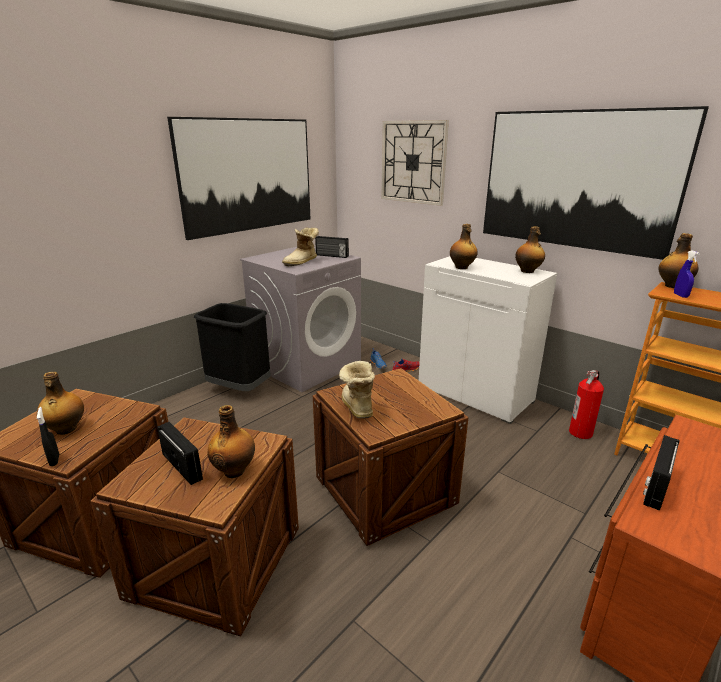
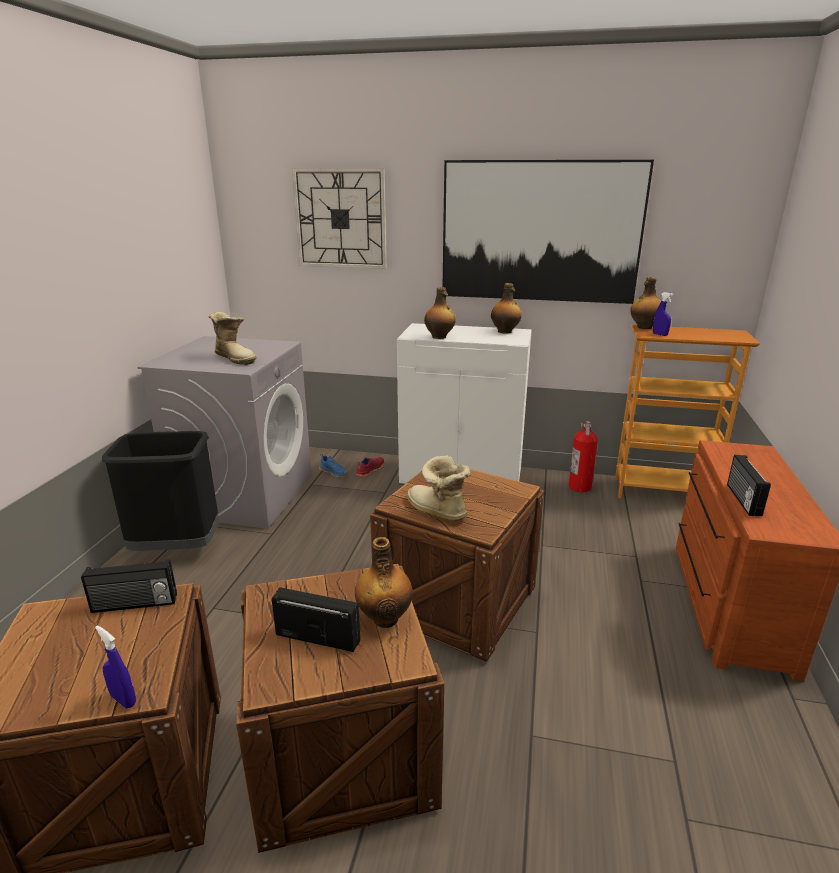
camera: 30 degrees left, 0 degrees up
(54, 460) = (123, 700): black spray bottle -> blue spray bottle
(66, 430) = (86, 658): bottle -> none
(248, 175) = (130, 247): picture -> none
(302, 262) = (236, 358): boot -> boot turned 60 degrees counterclockwise
(332, 256) = (262, 345): radio -> radio (134, 604)

